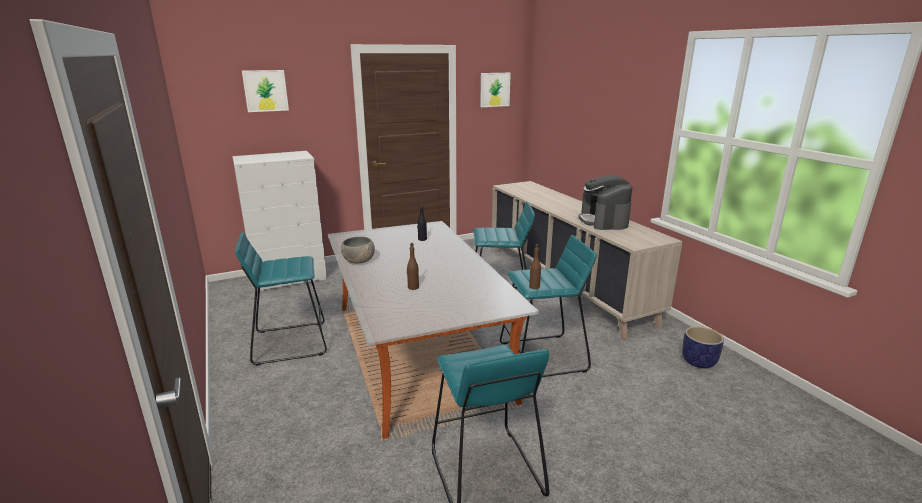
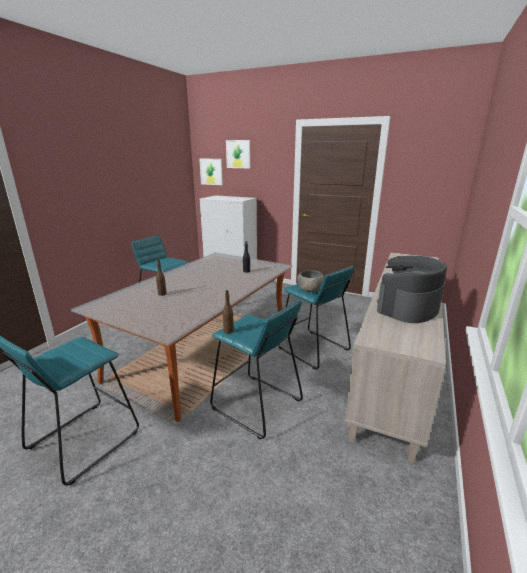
camera: 50 degrees right, 0 degrees up
(359, 260) = (185, 270): grey bowl -> grey bowl (310, 289)
(494, 89) = (430, 160): picture -> picture (211, 171)
(699, 362) = (382, 526): planter -> none

